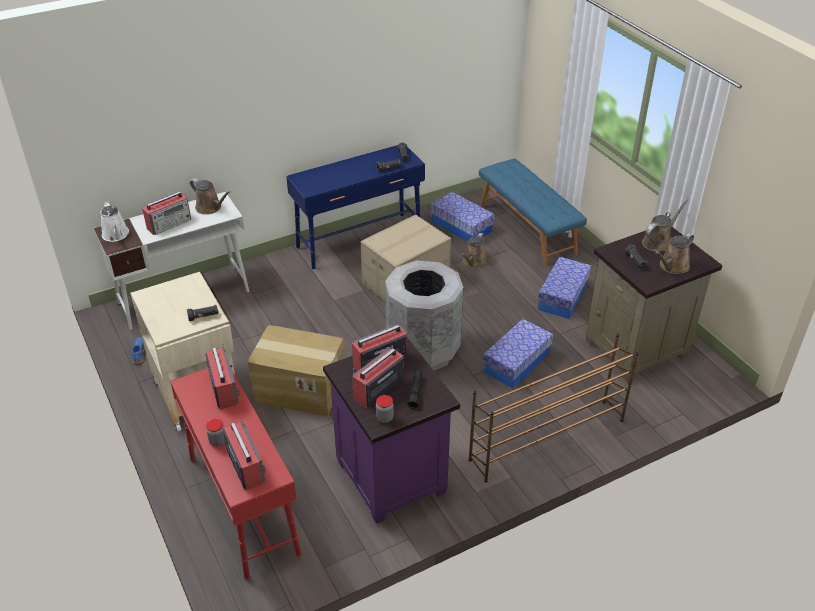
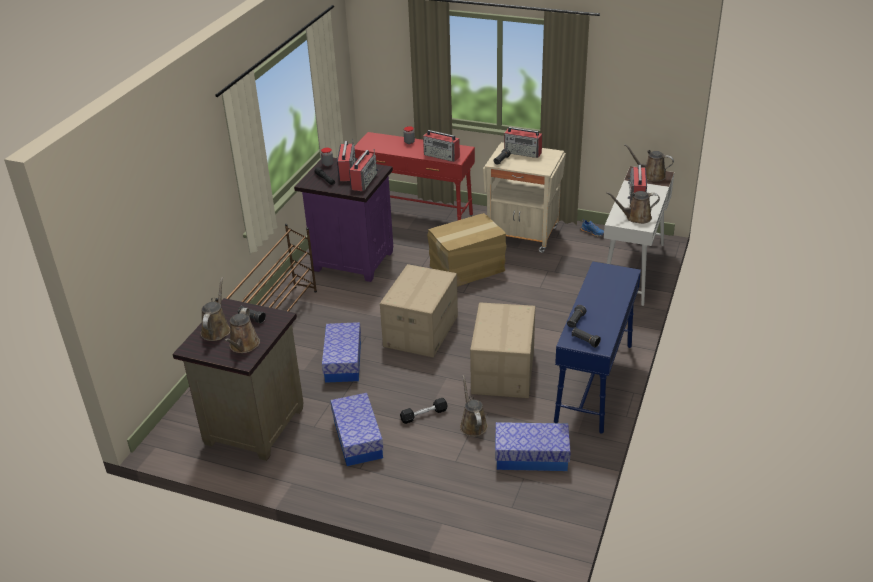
camera: 140 degrees right, 5 degrees down
(116, 235) = (651, 175): white watering can -> brown watering can
(245, 466) = (382, 142): radio -> radio (523, 153)
(423, 351) = (420, 331): grey trash can -> cardboard box
(499, 285) = (424, 415): none -> black dumbbell
(527, 229) = (466, 497): blue bench -> none

